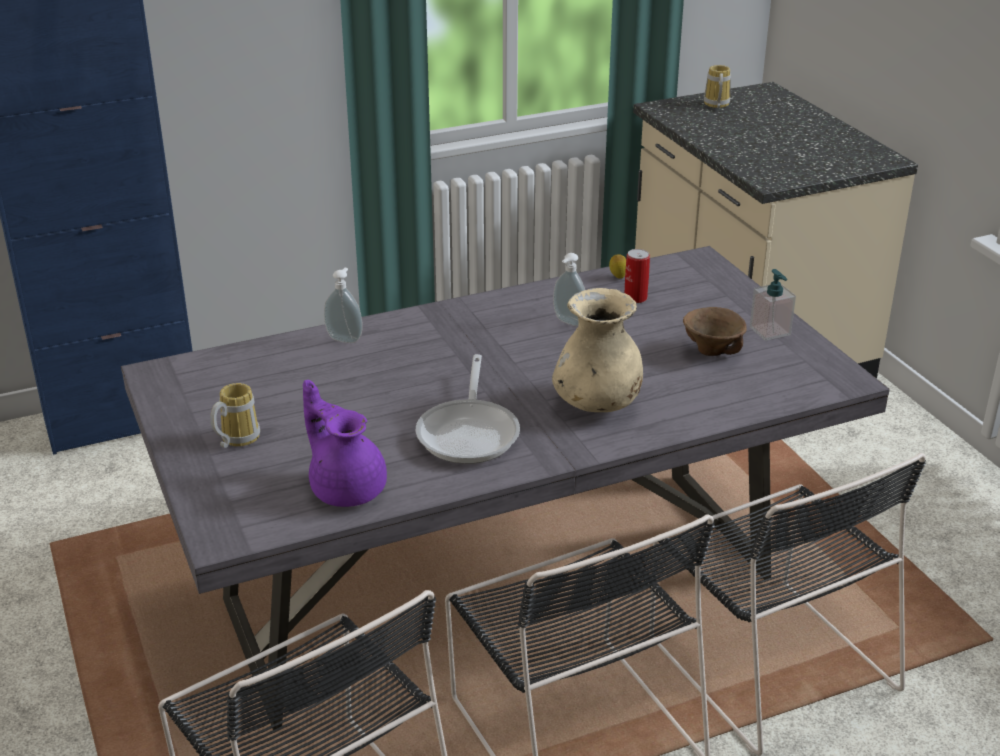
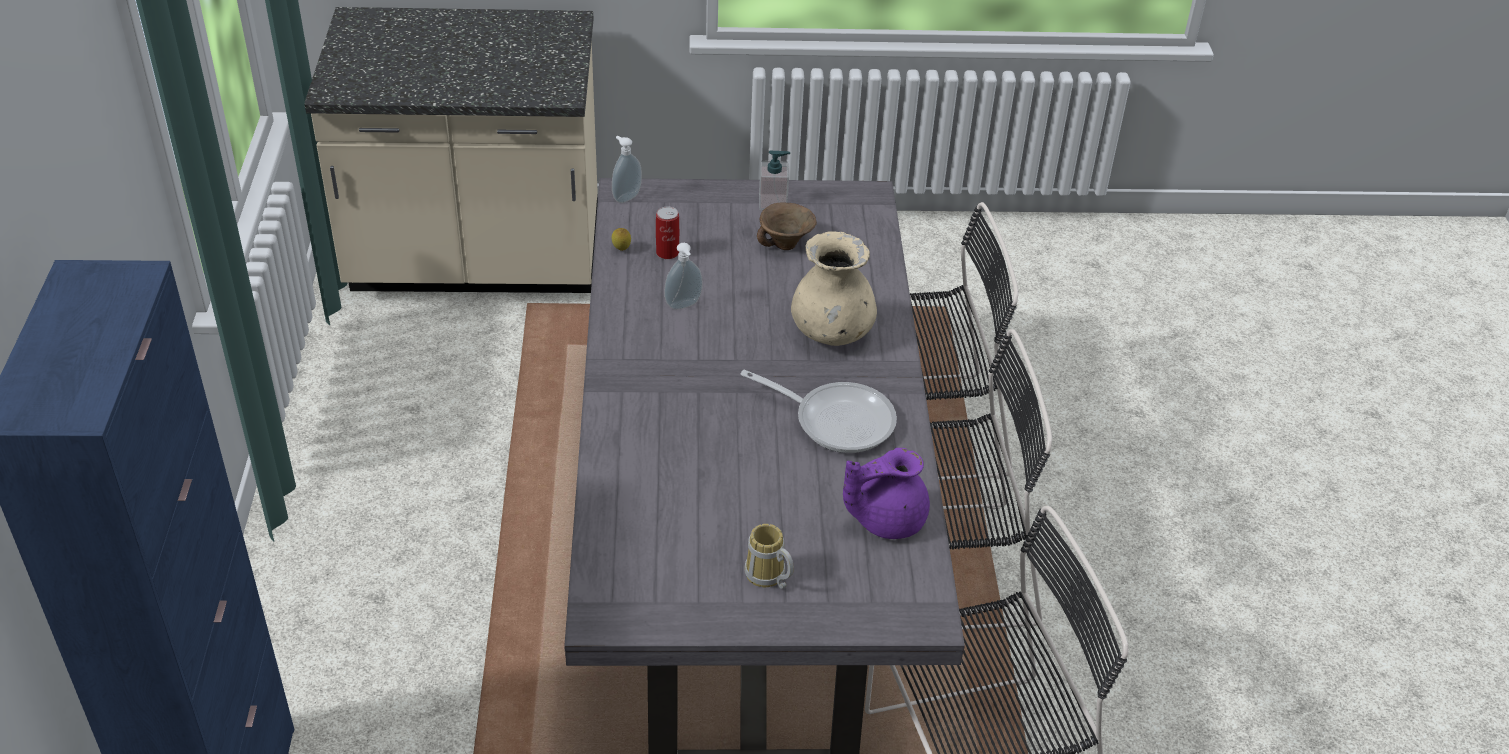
camera: 70 degrees left, 10 degrees up
(345, 338) = (619, 458): soap dispenser -> soap dispenser (625, 197)
(715, 105) = (361, 59): mug -> none

